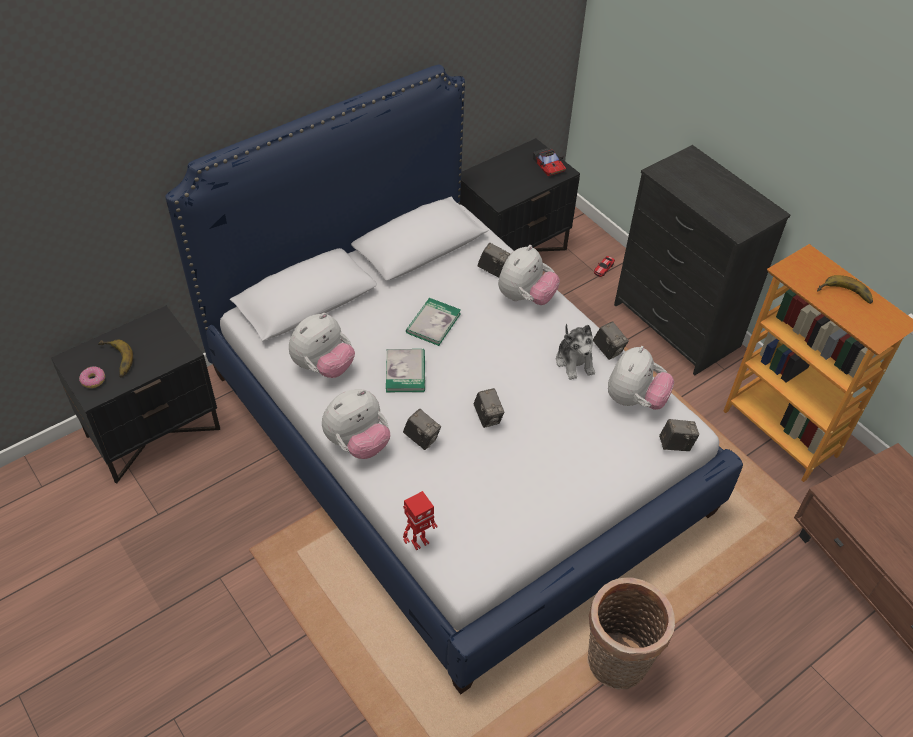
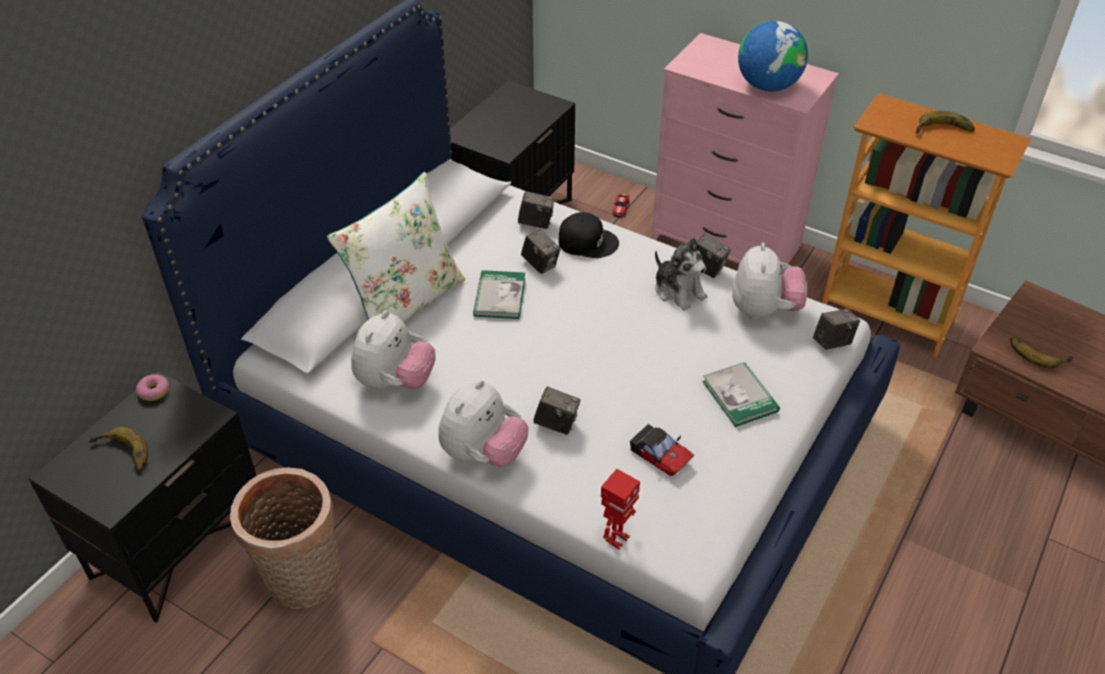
camera: 20 degrees left, 5 degrees down
(93, 380) = (103, 488): donut -> donut (154, 391)
(361, 306) = (405, 303): none -> white pillow
(405, 372) = (497, 358): book -> book (740, 396)
(488, 417) = (618, 377): camera -> camera (540, 264)
(525, 297) = (587, 241): plush toy -> black cap
(548, 165) = (537, 103): toy car -> toy car (660, 455)
(615, 664) = (857, 613): basket -> basket (303, 583)
(675, 325) = (725, 243): black dresser -> pink dresser
(719, 210) = (767, 86): none -> globe
(868, 510) = (1038, 353): none -> banana

